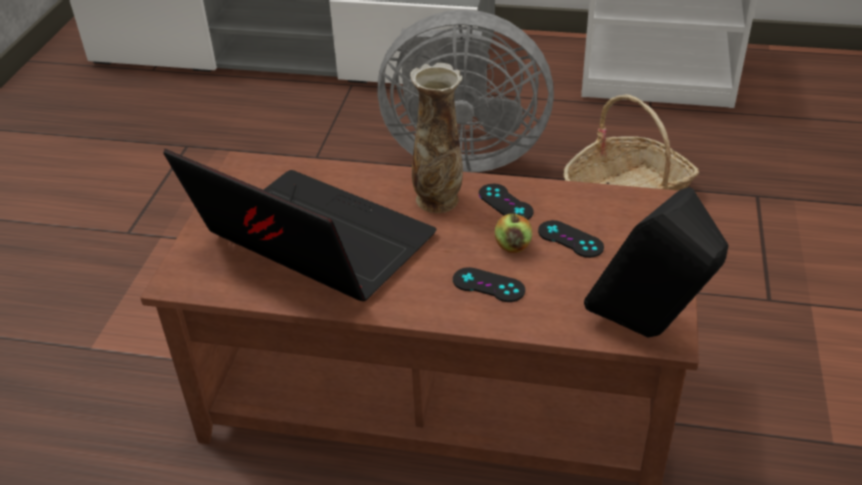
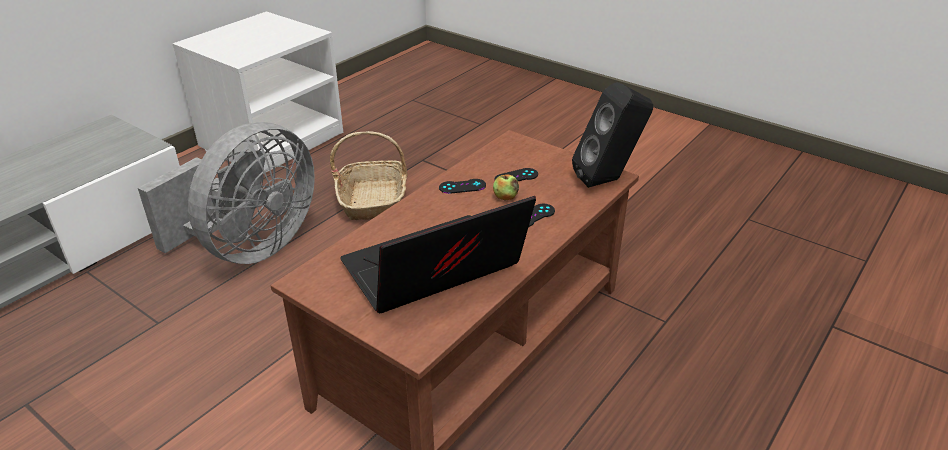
camera: 65 degrees left, 5 degrees down
(438, 200) = (435, 209): vase -> none

